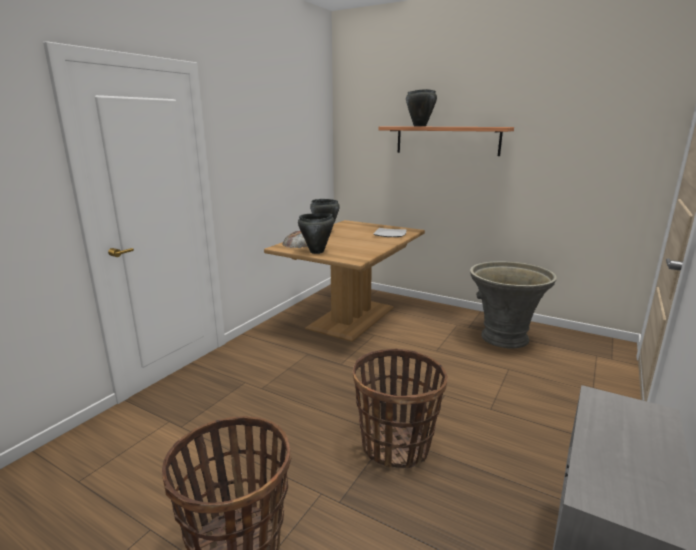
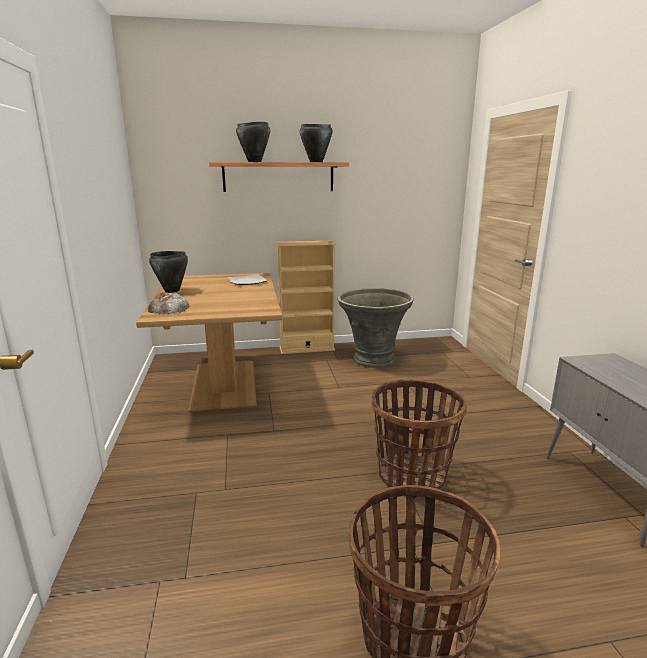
camera: 40 degrees left, 0 degrees up
(317, 252) = (210, 311): black cooking pot -> black cooking pot (316, 162)
(453, 310) = (307, 349): none -> beige bookcase

